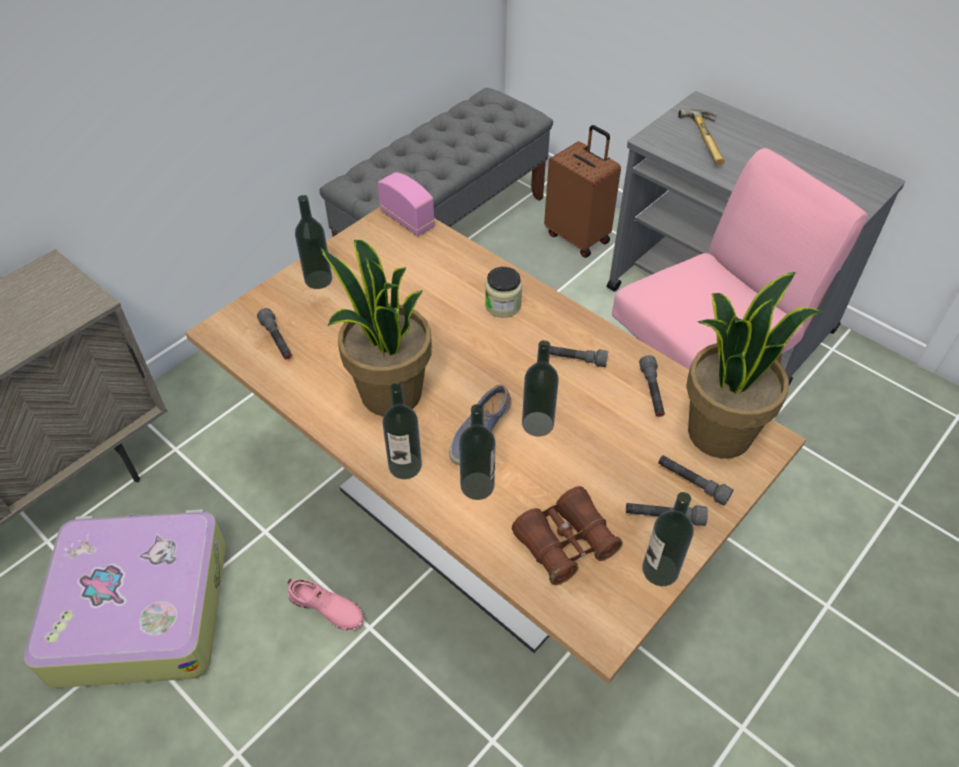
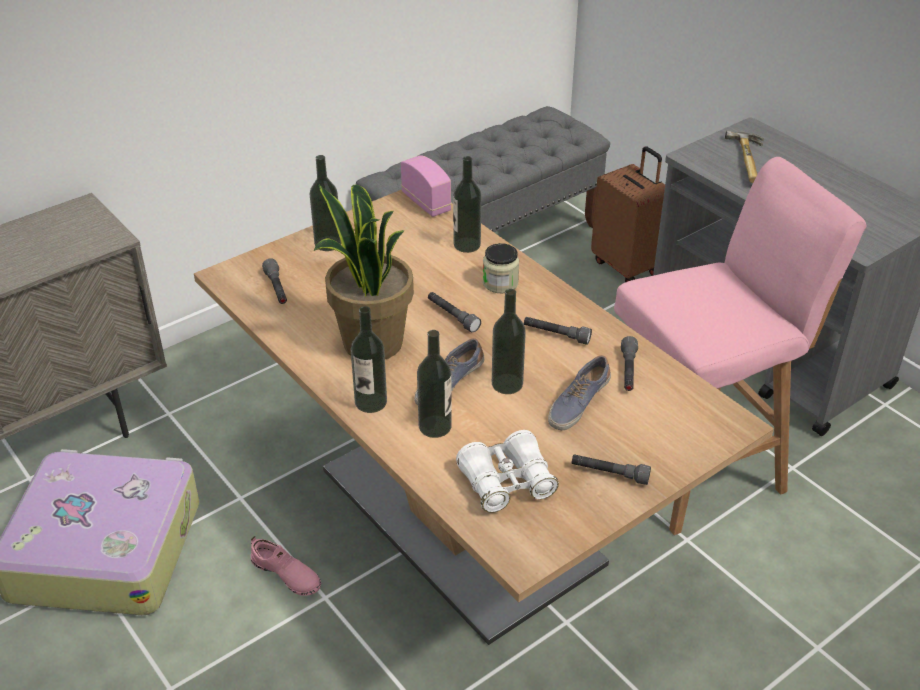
camera: 10 degrees right, 10 degrees down
(565, 543) = (506, 482): brown binoculars -> white binoculars
(613, 438) = (577, 404): none -> shoe
(660, 570) = (593, 515): bottle -> bottle (467, 245)
(692, 483) = (645, 450): grey flashlight -> grey flashlight (452, 316)
(719, 432) = (686, 411): potted plant -> none

